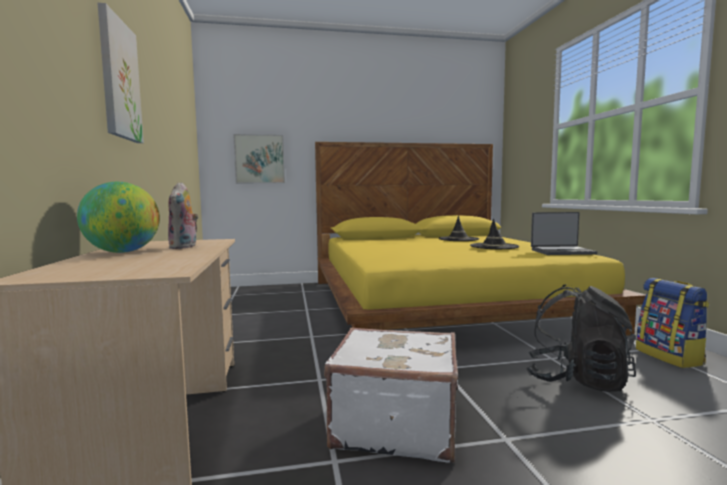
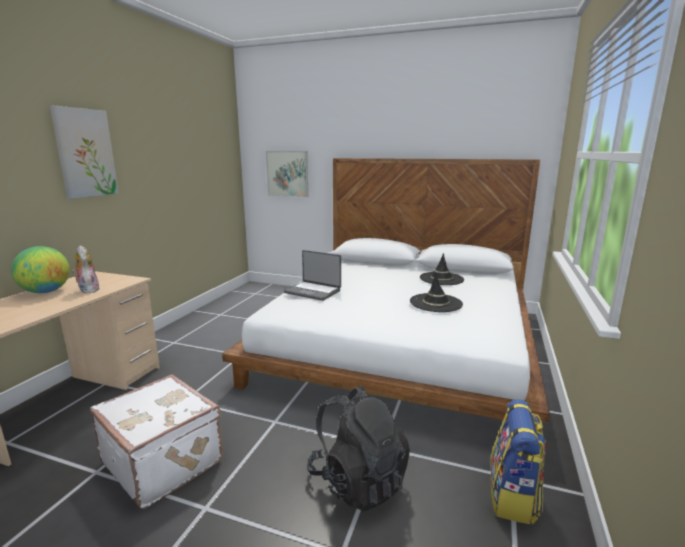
camera: 30 degrees right, 10 degrees up
(184, 247) = (87, 290): plush toy -> plush toy turned 120 degrees clockwise
(441, 302) = (400, 343): yellow bed -> white bed
(562, 252) = (482, 330): laptop -> laptop (313, 291)

